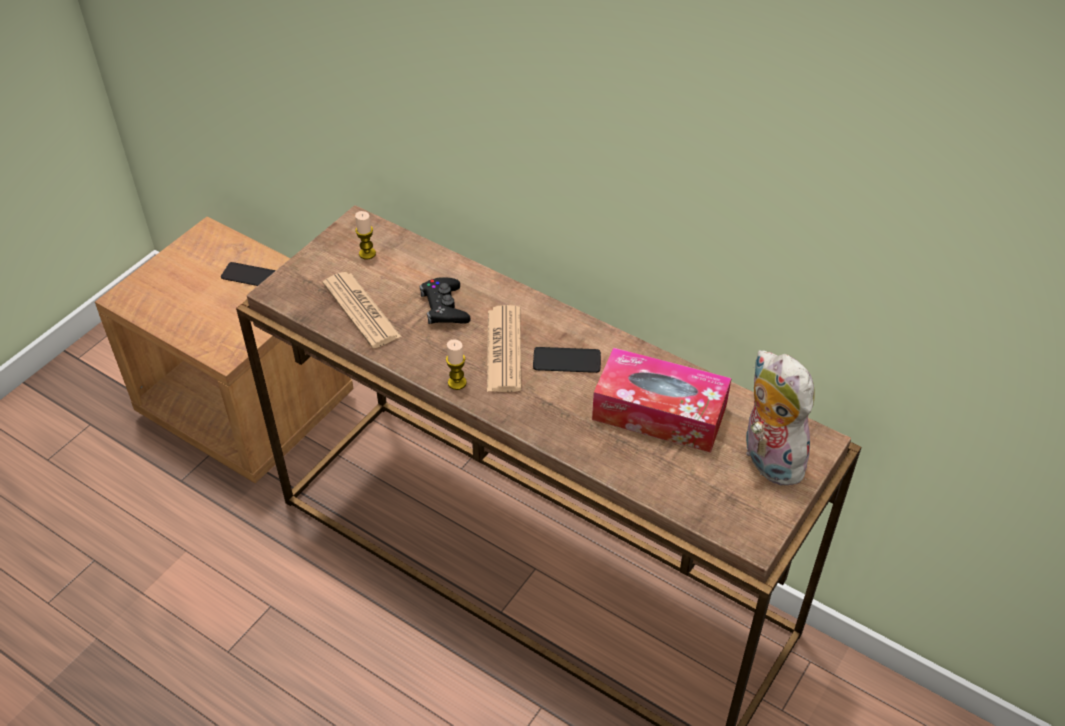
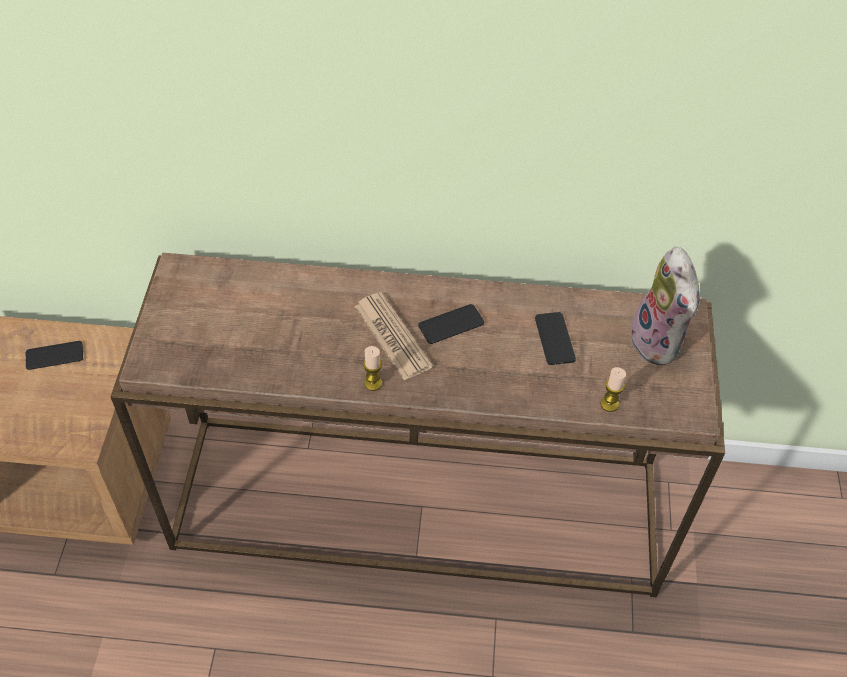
camera: 30 degrees left, 5 degrees up
(361, 310) = (241, 351): newspaper -> none
(367, 253) = (208, 295): candle -> candle (609, 404)
(444, 307) = (314, 318): black game controller -> none
(659, 412) = (554, 339): tissue box -> phone
(767, 459) = (659, 342): plush toy -> plush toy turned 135 degrees counterclockwise

